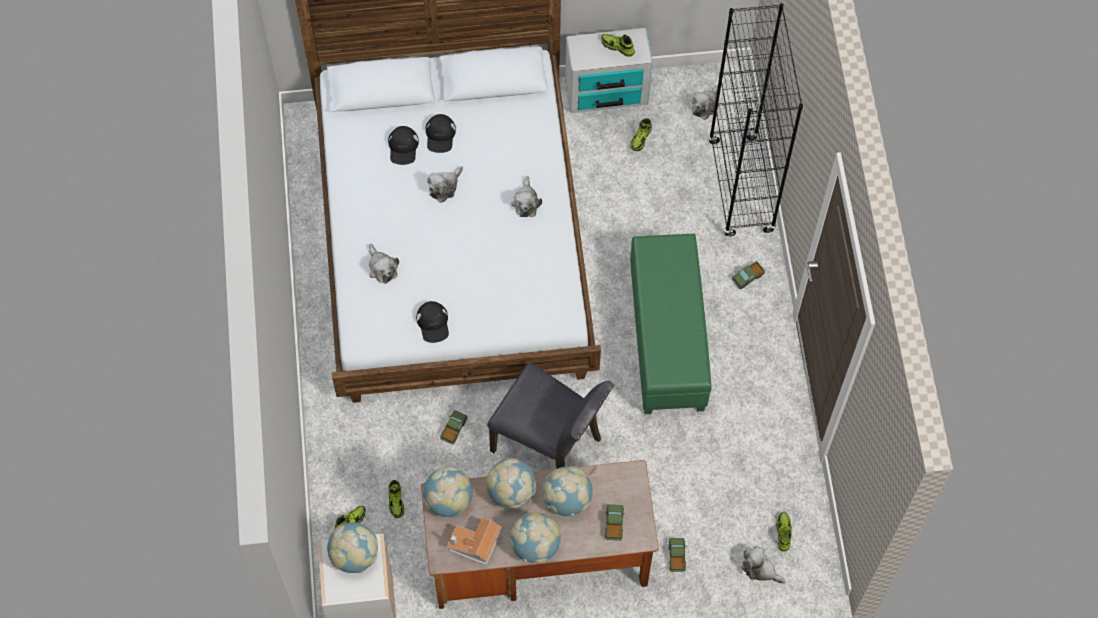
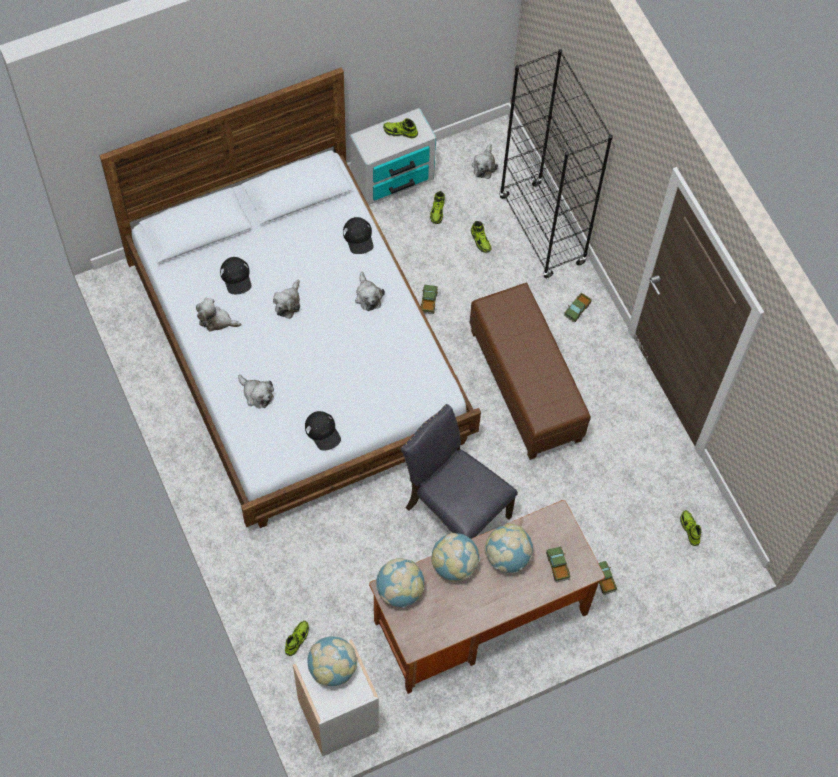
camera: 20 degrees left, 0 degrees up
(396, 501) = (332, 607): shoe -> shoe (480, 240)
(440, 135) = (267, 257): black cap -> black cap (358, 237)
(454, 429) = (362, 524): toy truck -> toy truck (428, 301)
(474, 546) = (439, 625): toy house -> none
(535, 546) = (494, 607): globe -> none
(549, 444) = (454, 512): grey chair -> grey chair turned 150 degrees counterclockwise
(666, 338) = (524, 385): green ottoman -> brown ottoman
(760, 569) = (681, 568): plush toy -> plush toy (216, 320)

